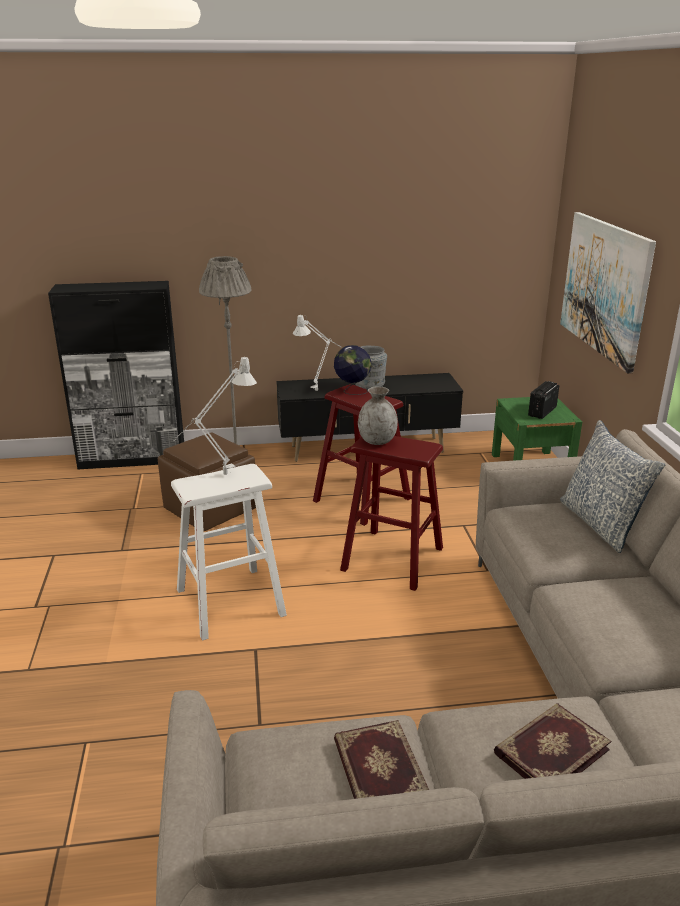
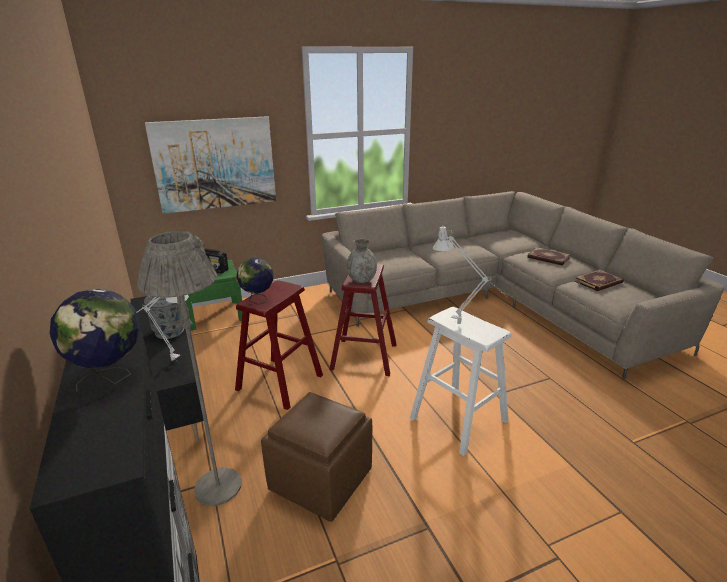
camera: 105 degrees left, 0 degrees up
(123, 286) = (111, 378): none -> globe
(601, 524) = (378, 251): pillow -> none

